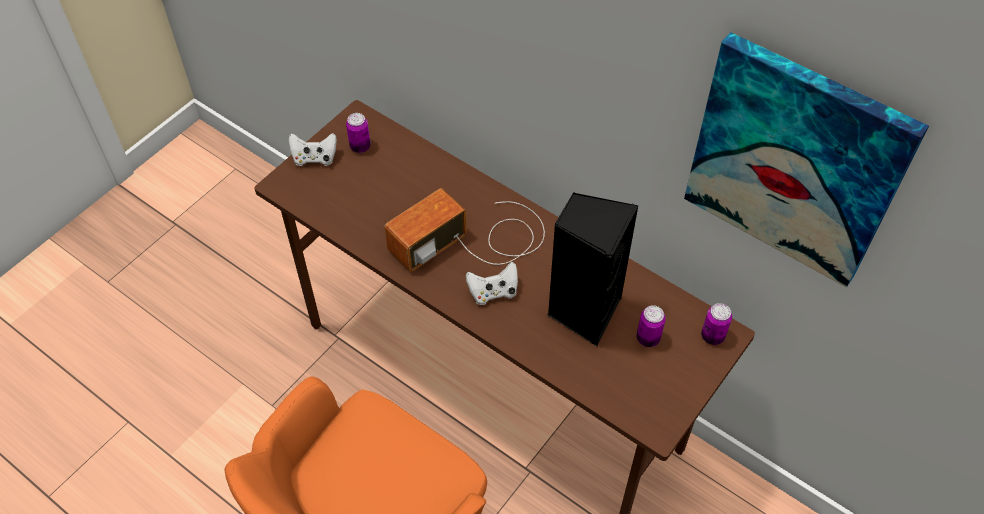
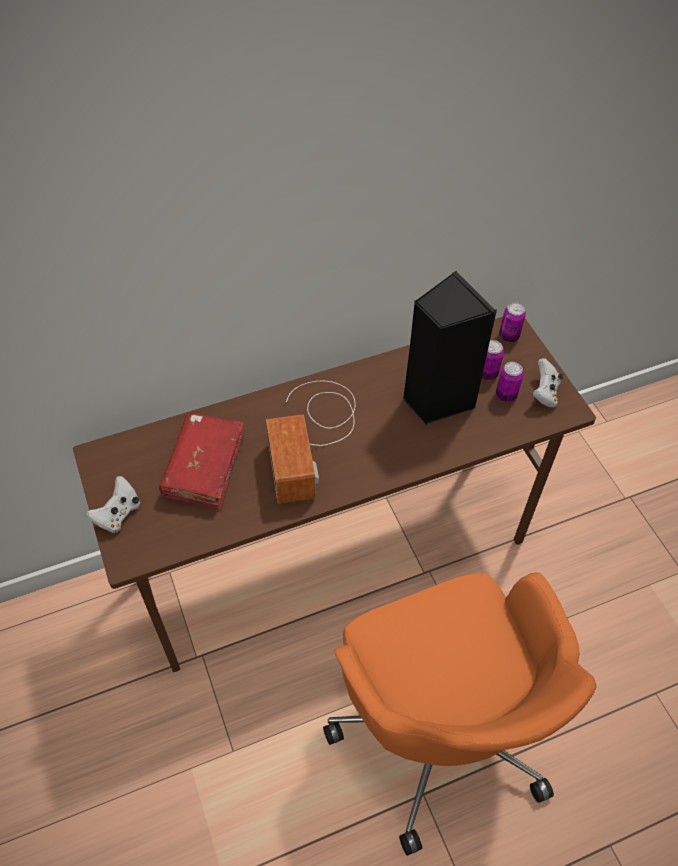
camera: 60 degrees left, 0 degrees up
(360, 146) = (136, 470): can -> can (506, 395)
(392, 185) = (204, 467): none -> red book
(493, 292) = (377, 449): white game controller -> white game controller (544, 393)
(795, 161) = (535, 142): picture -> none

